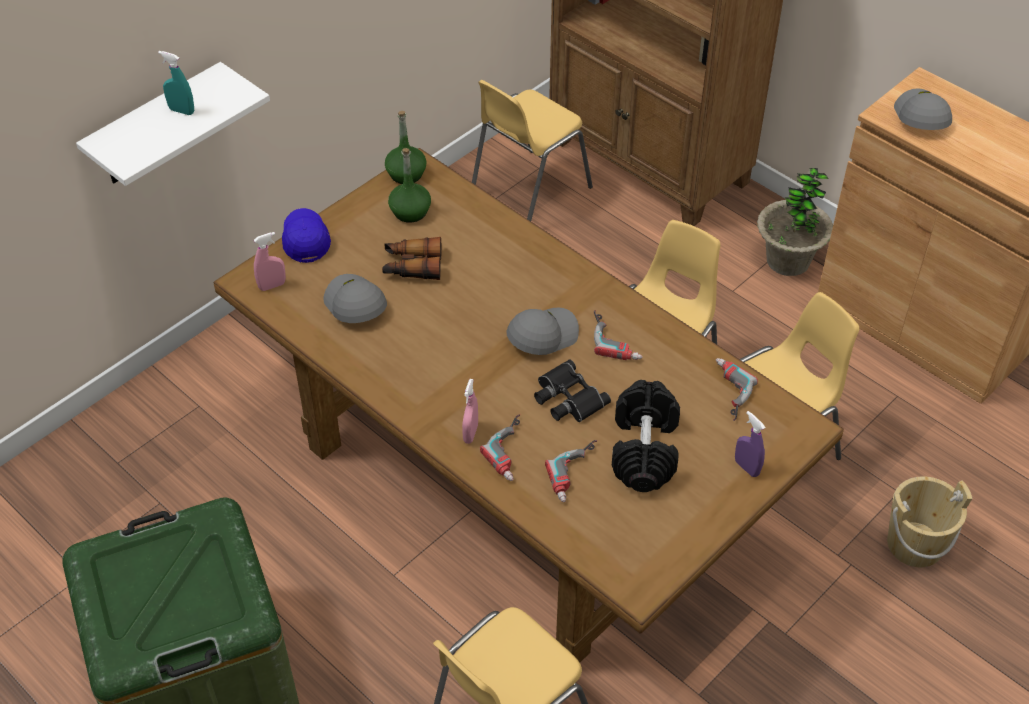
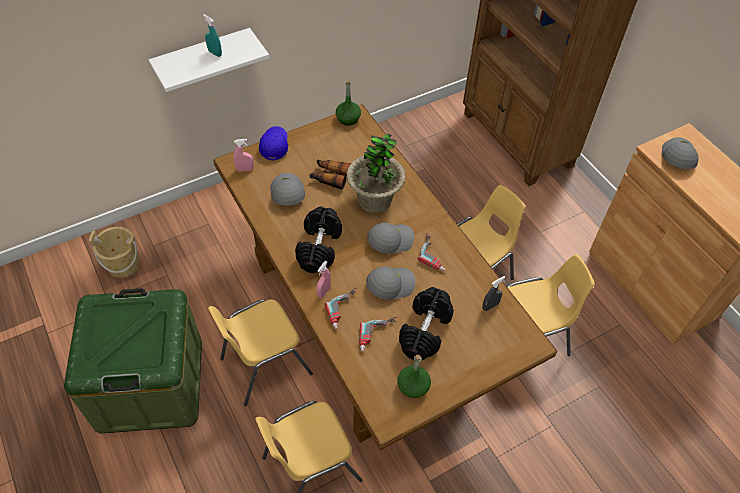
camera: 15 degrees right, 5 degrees up
(410, 212) = (341, 142): green bottle -> green bottle (413, 386)
(438, 373) = (319, 248): none -> black dumbbell
(528, 192) = (438, 141): yellow chair -> yellow chair (264, 365)
(567, 398) = (390, 284): black binoculars -> grey cap
(725, 391) = (490, 306): power drill -> grey spray bottle
(746, 467) = (485, 360): purple spray bottle -> none
(788, 261) = (580, 221): potted plant -> potted plant (374, 200)
(915, 544) = (598, 423): beige bucket -> beige bucket (123, 264)

